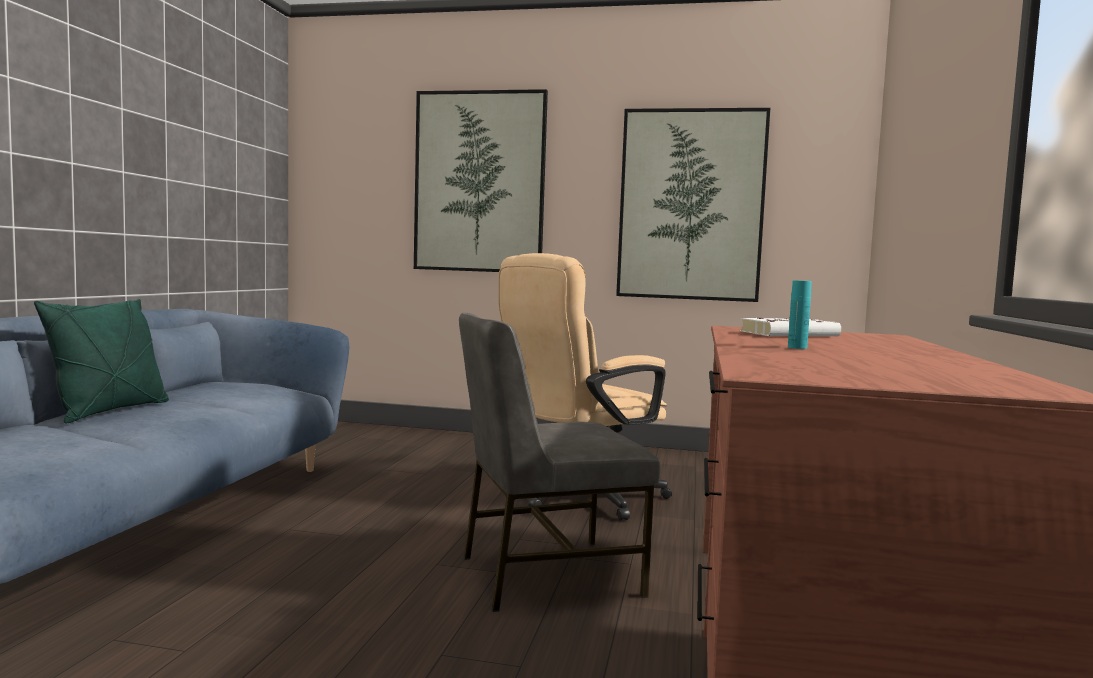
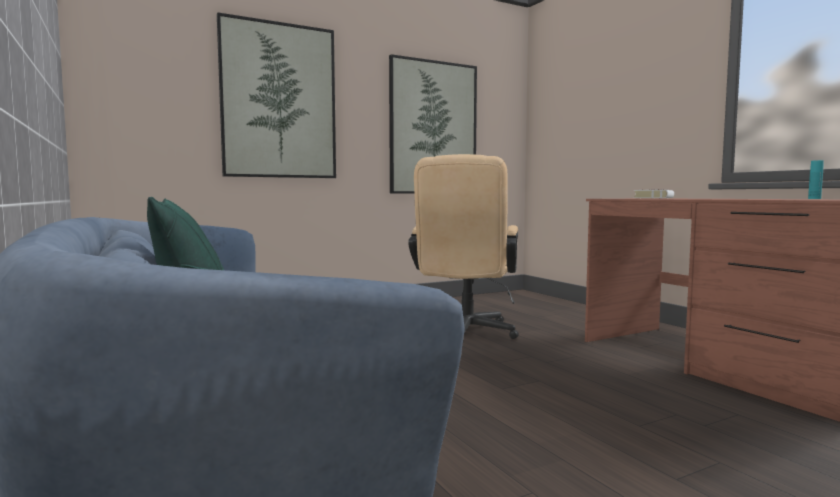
camera: 40 degrees left, 0 degrees up
(546, 575) = (563, 373): grey chair -> none
(797, 347) = (727, 198): turquoise bottle -> turquoise bottle (814, 199)

